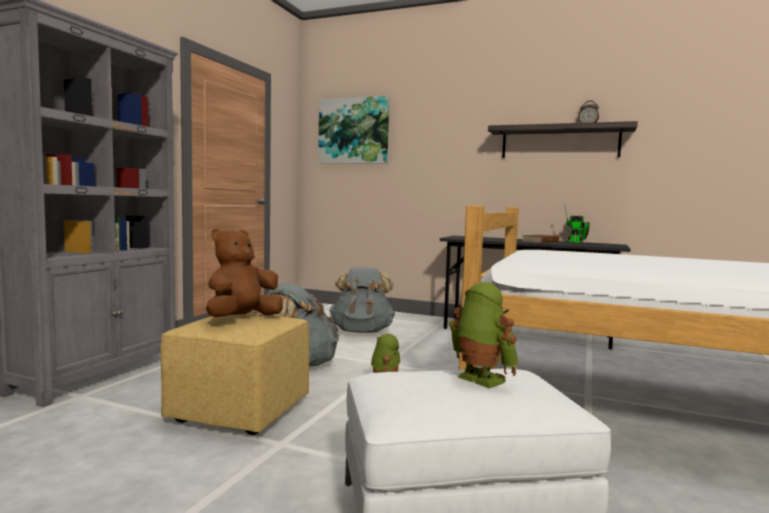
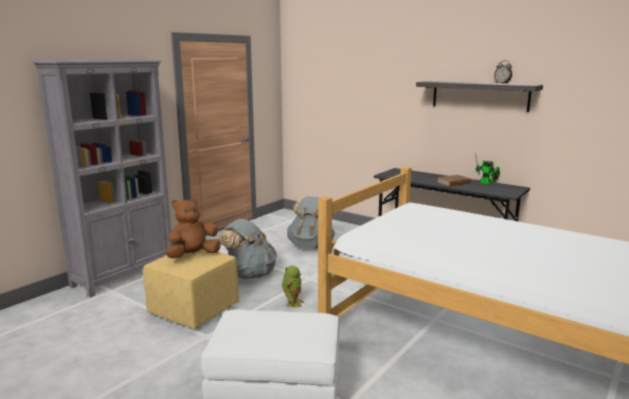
camera: 15 degrees right, 10 degrees up
(353, 131) = (320, 76): picture -> none
(478, 380) = (282, 323): toy robot -> none

